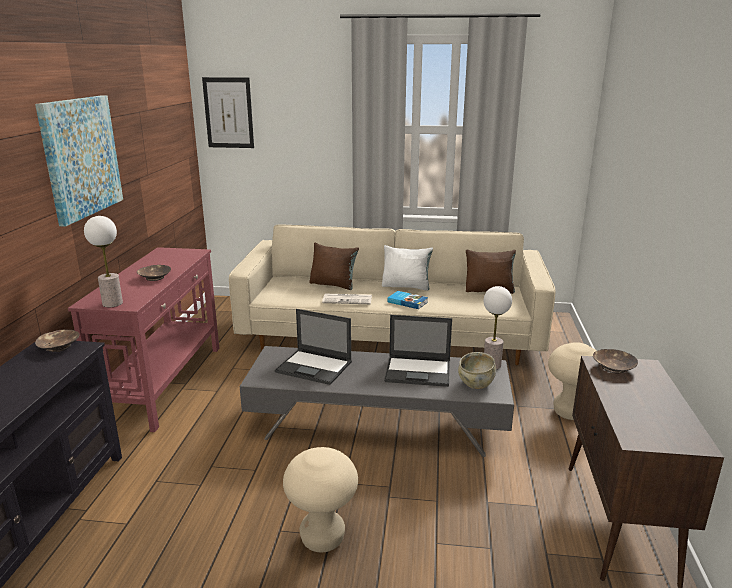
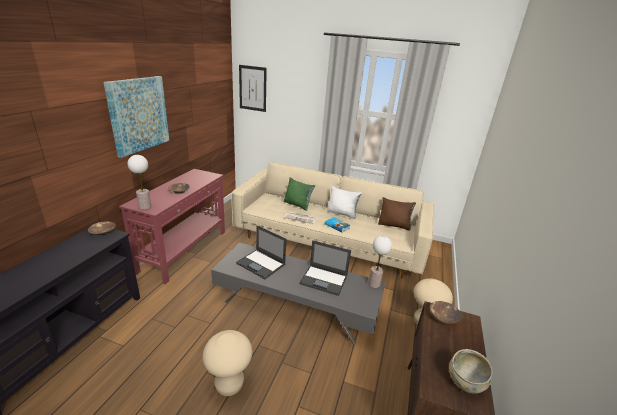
camera: 10 degrees right, 5 degrees up
(333, 284) = (297, 205): brown pillow -> green pillow
(476, 383) = (357, 297): beige bowl -> beige bowl (465, 382)

